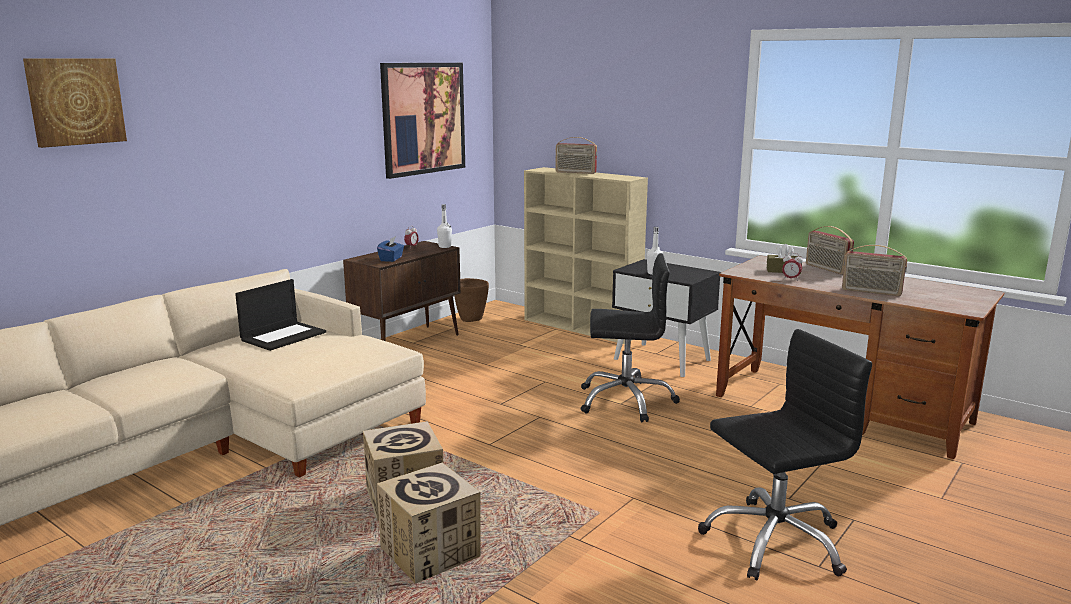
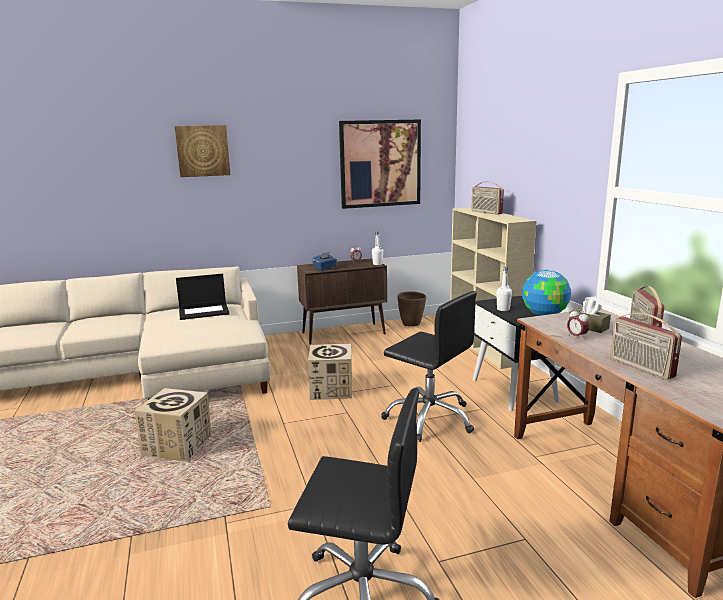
camera: 35 degrees right, 0 degrees up
(75, 101) = (99, 148): picture -> picture (203, 151)
(430, 553) = (132, 491): cardboard box -> cardboard box (331, 390)
(695, 272) = (544, 314): none -> globe

